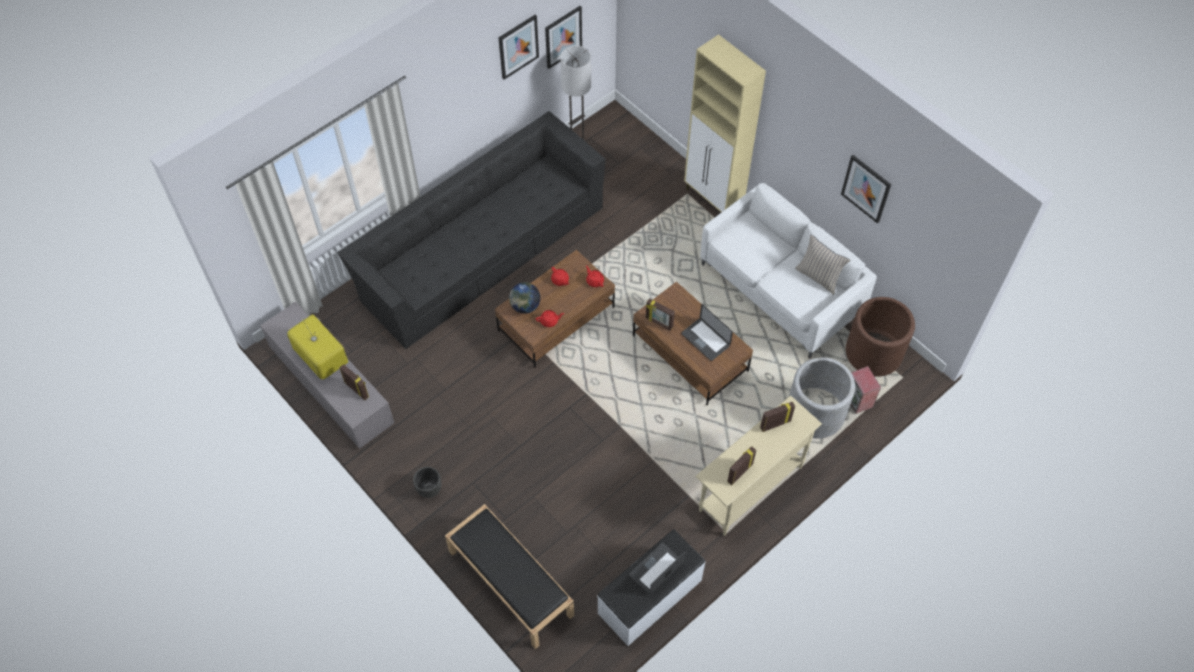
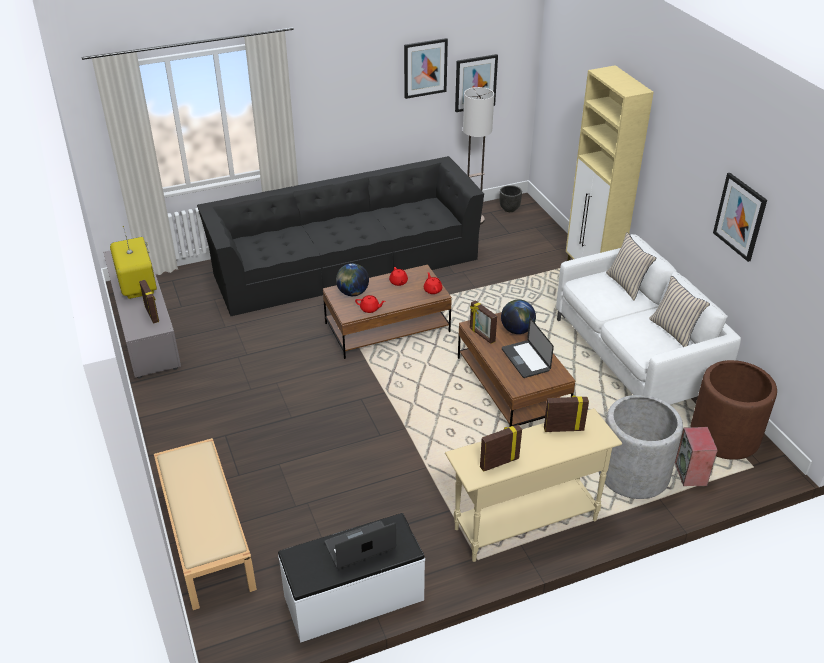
camera: 20 degrees right, 20 degrees down
(429, 489) = (178, 429): black planter -> black planter (509, 209)
(509, 583) = (205, 535): black bench -> beige bench
(686, 307) = (517, 330): none -> globe
(764, 231) = (626, 285): none -> beige pillow

